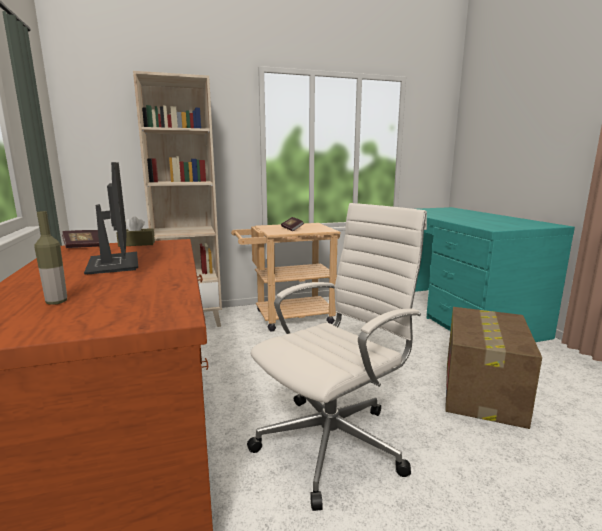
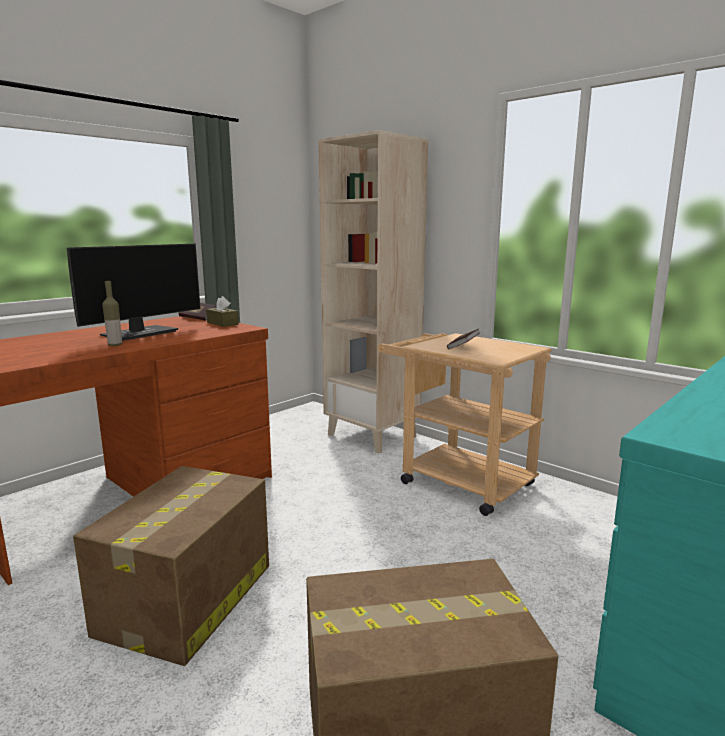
camera: 60 degrees right, 0 degrees up
(57, 302) = (26, 346): bottle -> bottle (115, 345)
(334, 442) = (186, 600): white office chair -> cardboard box

